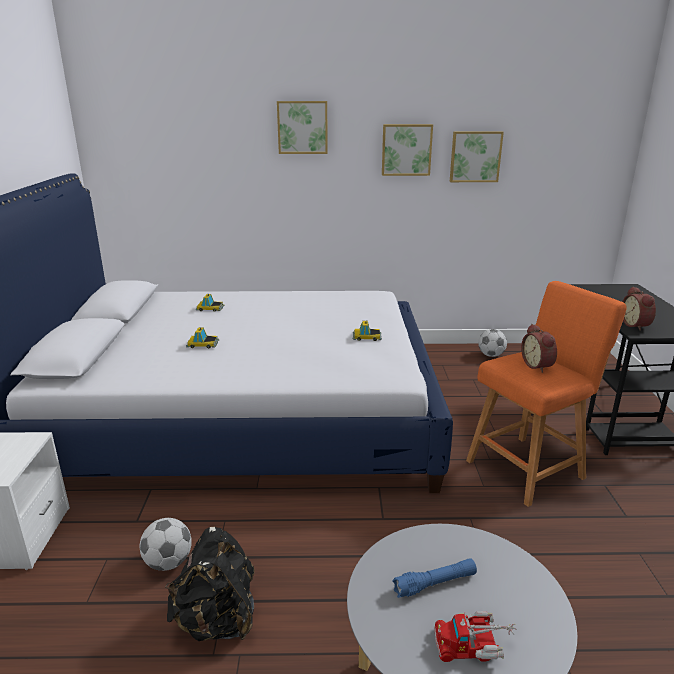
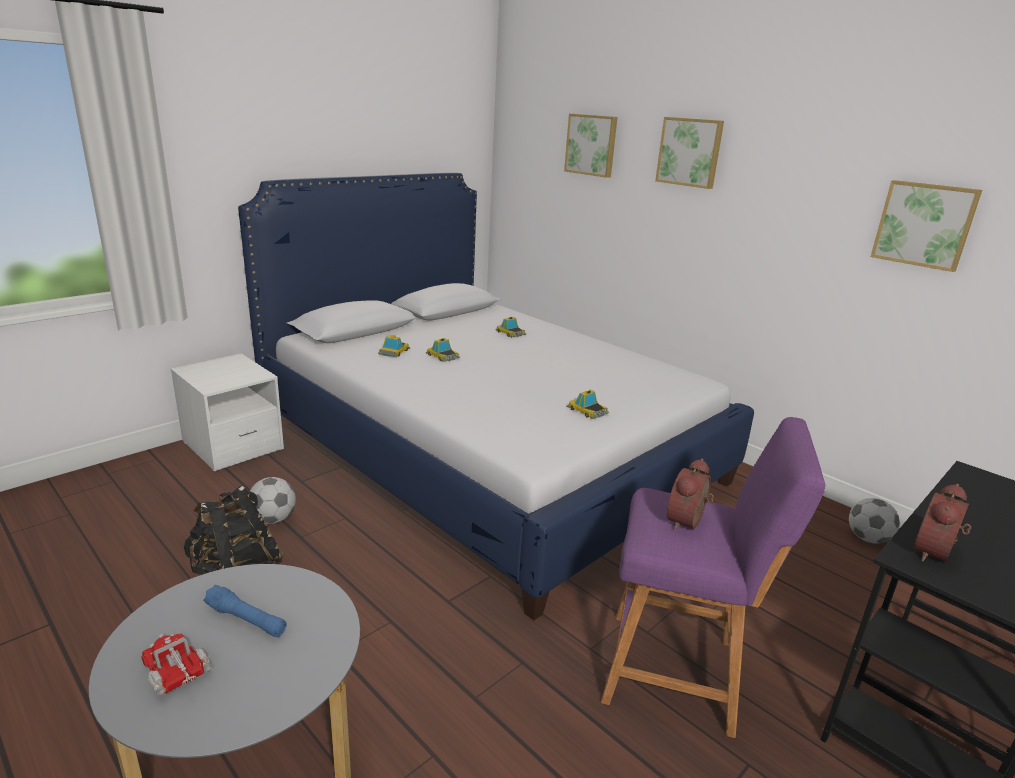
camera: 45 degrees right, 0 degrees up
(156, 357) = (394, 351): none -> toy car
(406, 149) = (816, 198): picture -> picture (591, 145)
(528, 467) = (679, 672): orange stool -> purple stool

